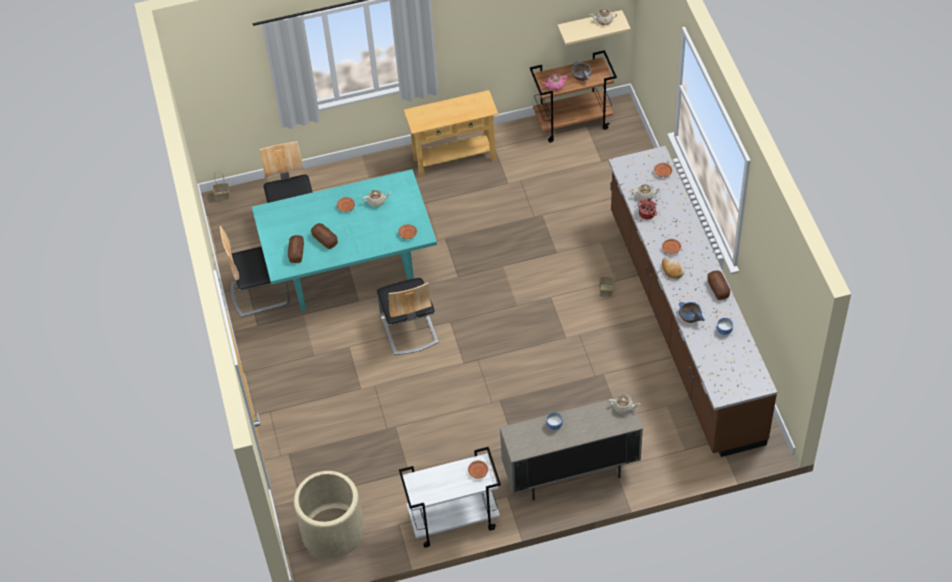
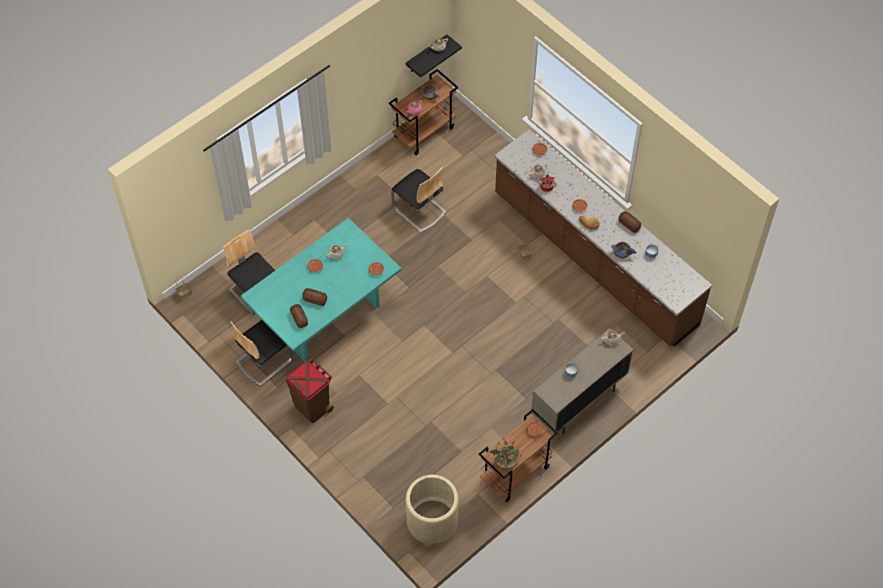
camera: 30 degrees left, 5 degrees up
(280, 360) = (312, 406): none -> brown trash can
(409, 329) = (396, 342): chair -> chair (419, 210)
(424, 493) = (505, 463): none -> potted plant
(453, 521) = (515, 474): white cart -> brown cart
(454, 158) = (351, 195): beige console table -> none
(589, 25) = (426, 54): beige shelf -> black shelf

